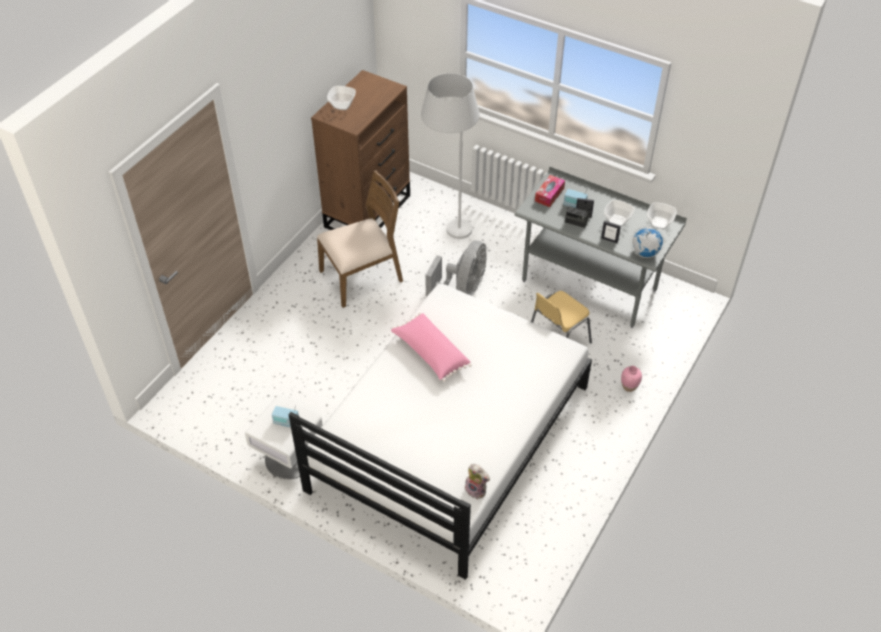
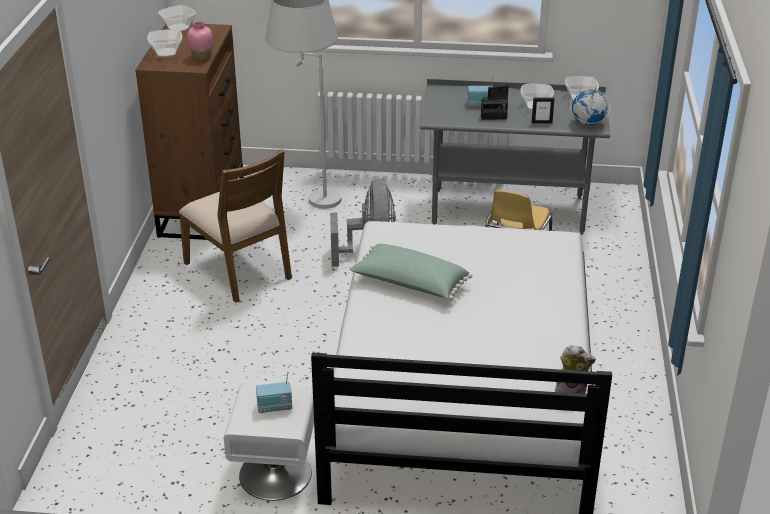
camera: 25 degrees left, 15 degrees down
(362, 277) = (239, 270): brown chair -> brown chair turned 105 degrees clockwise
(367, 79) = (179, 28): none -> bowl
(430, 353) = (409, 284): pink pillow -> green pillow
(549, 195) = (445, 102): tissue box -> none
(629, 387) = (622, 285): pink vase -> pink vase (202, 57)

